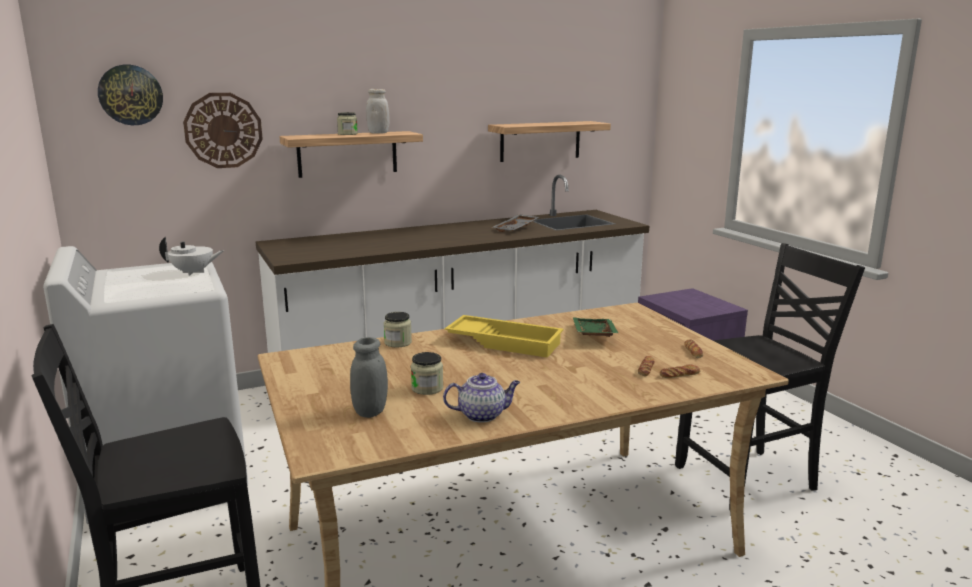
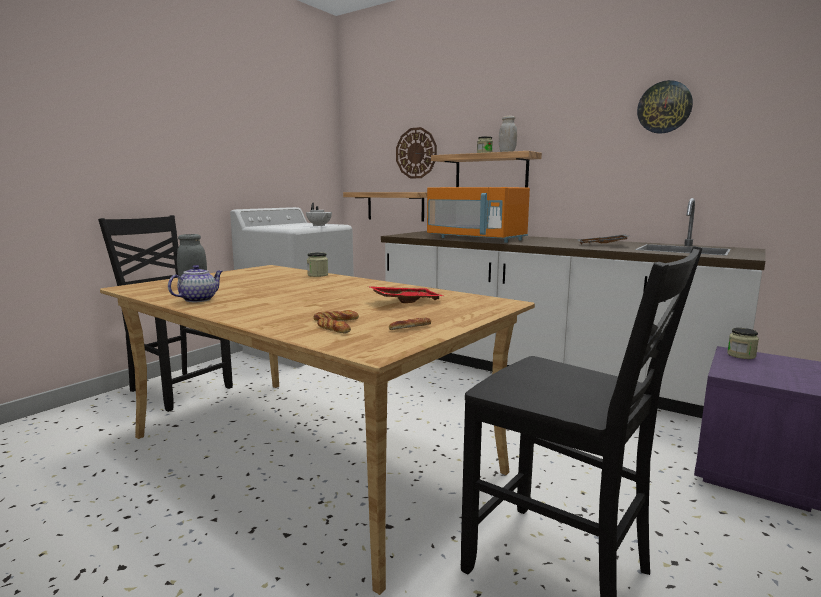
camera: 60 degrees right, 5 degrees down
(130, 95) = (374, 132): wall clock -> wall clock (664, 107)
(396, 245) = (476, 239): none -> orange microwave
(427, 388) = (239, 287): jar -> jar (741, 355)
(482, 415) = (199, 299): teapot -> teapot turned 105 degrees counterclockwise
(505, 342) = (351, 288): yellow tray -> none
(540, 141) = (687, 163): shelf -> shelf (395, 206)
(592, 335) = (405, 301): green tray -> red tray

